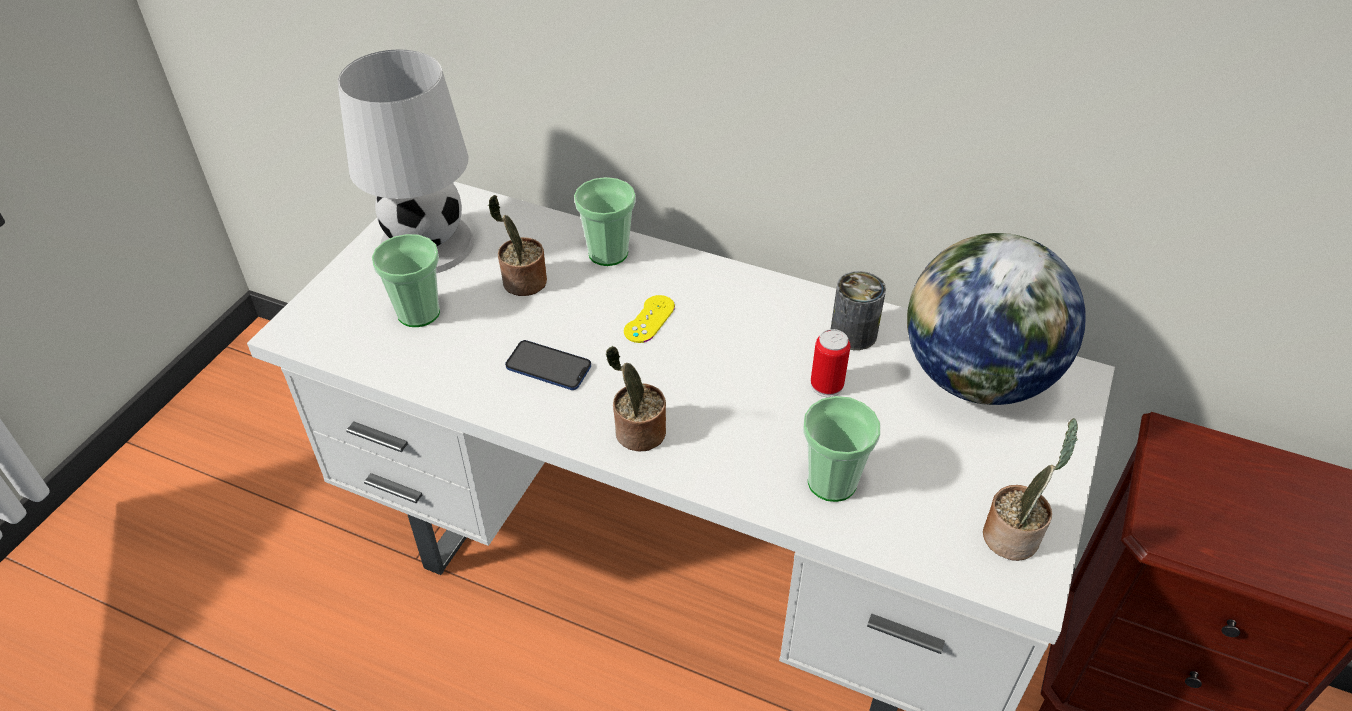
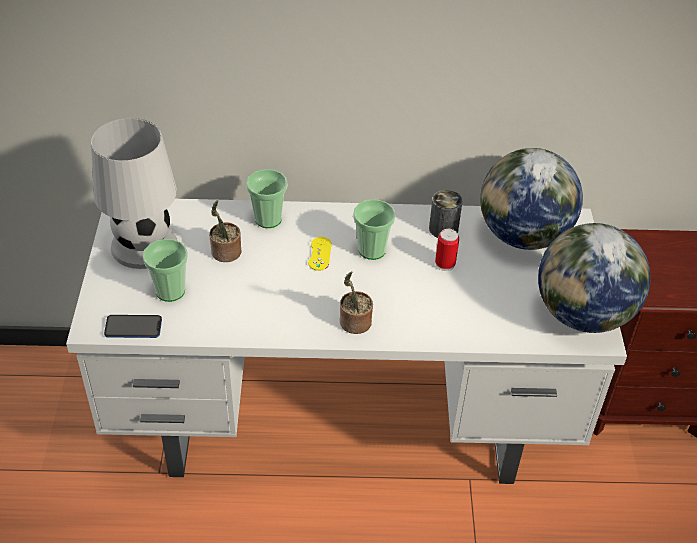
camera: 25 degrees left, 0 degrees up
(548, 367) = (276, 300): phone -> phone (133, 327)
(832, 482) = (477, 317): cup -> cup (372, 250)
(1014, 535) = (582, 315): potted plant -> globe

